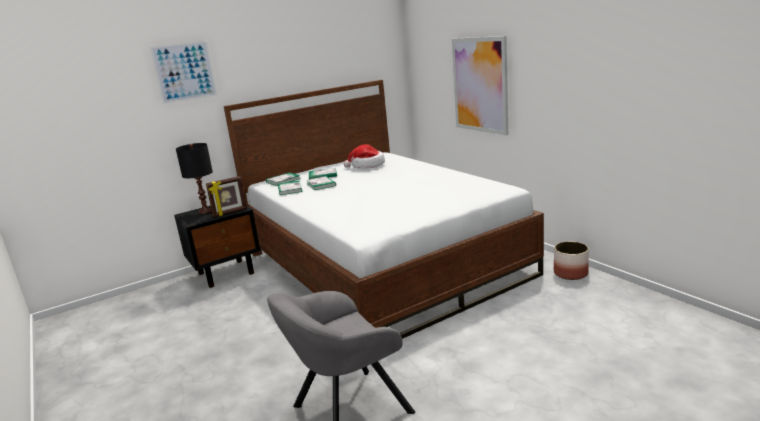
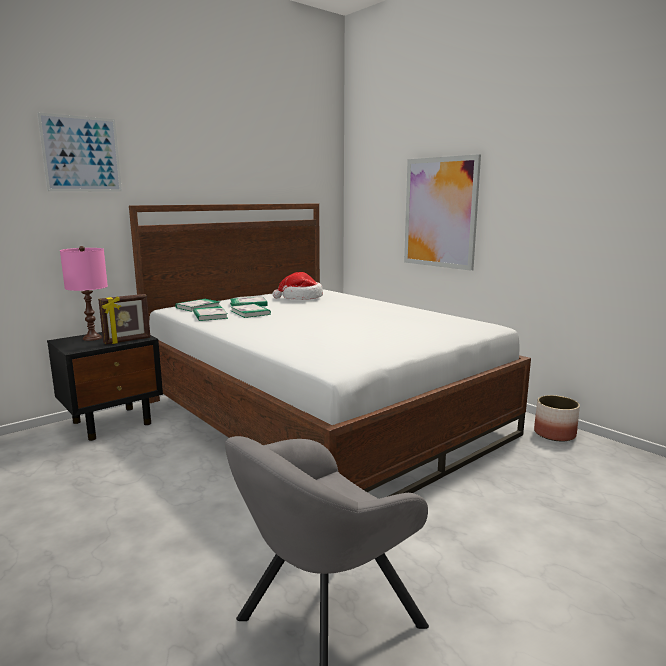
camera: 10 degrees left, 5 degrees down
(205, 211) = (92, 338): black table lamp -> pink table lamp

